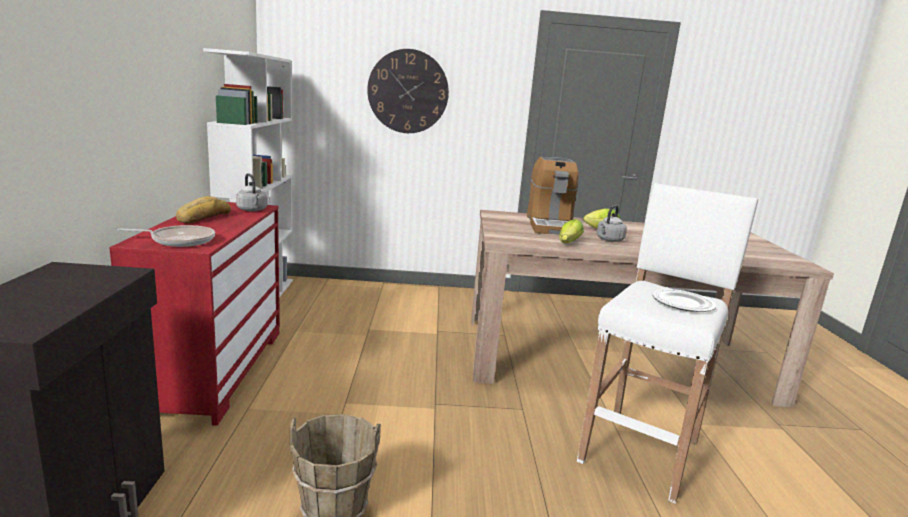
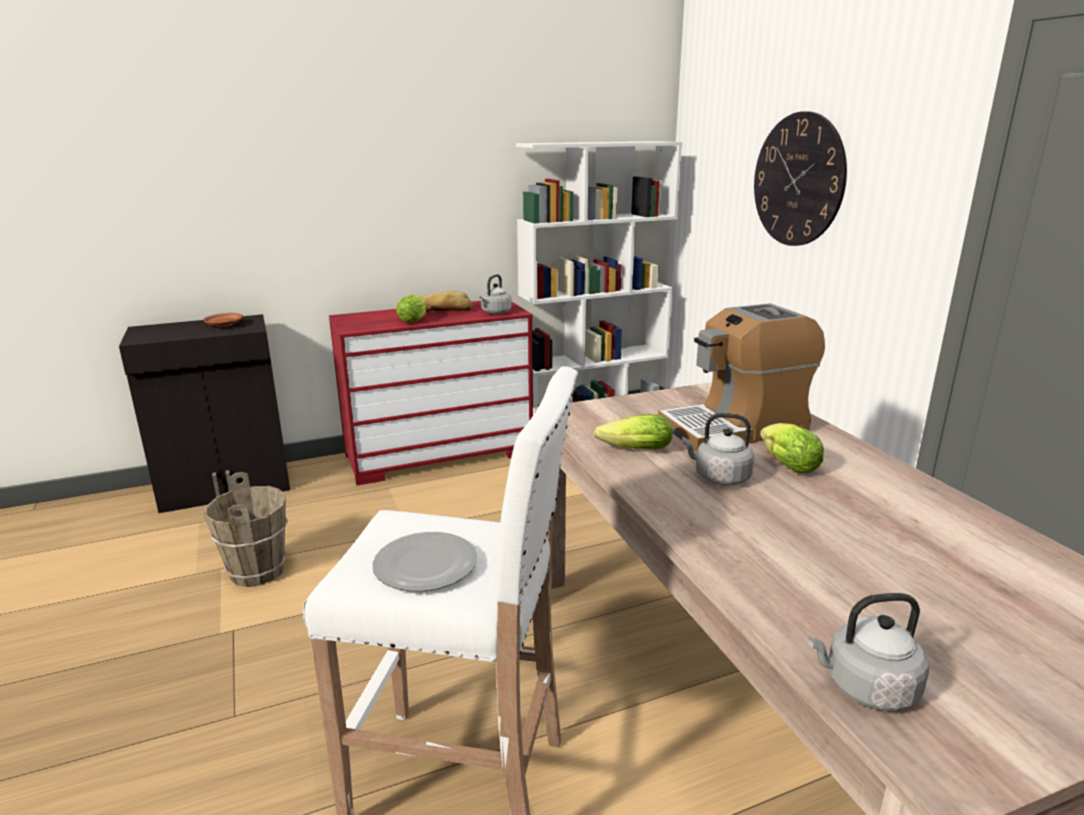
camera: 70 degrees right, 5 degrees up
(66, 281) = (224, 325): none -> brown plate
(179, 240) = (363, 321): frying pan -> none
(219, 228) = (414, 320): none -> lettuce
(771, 263) = (866, 688): none -> grey kettle

